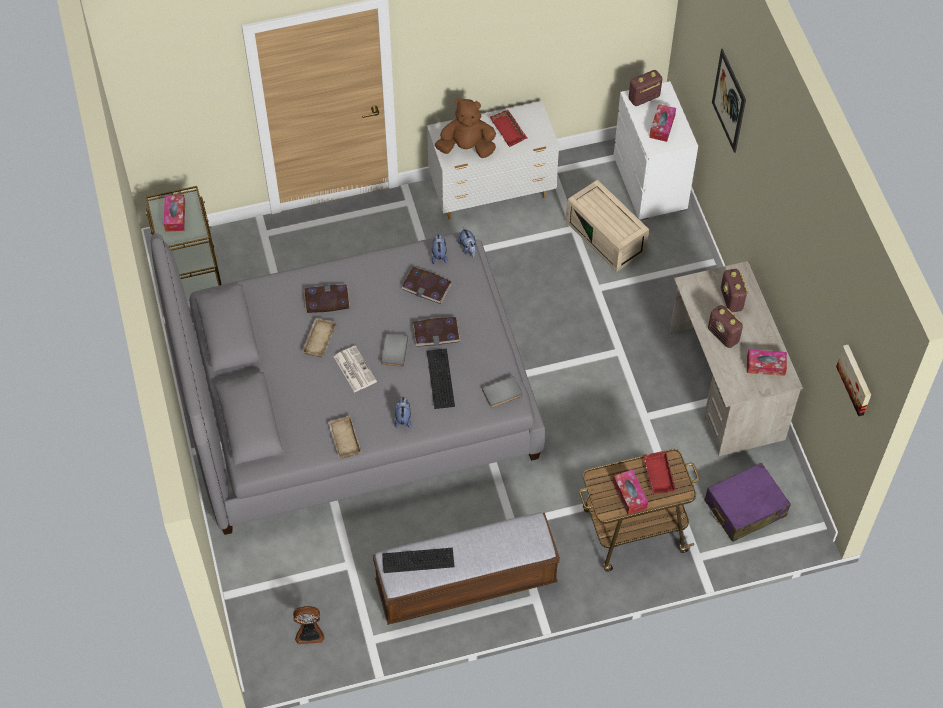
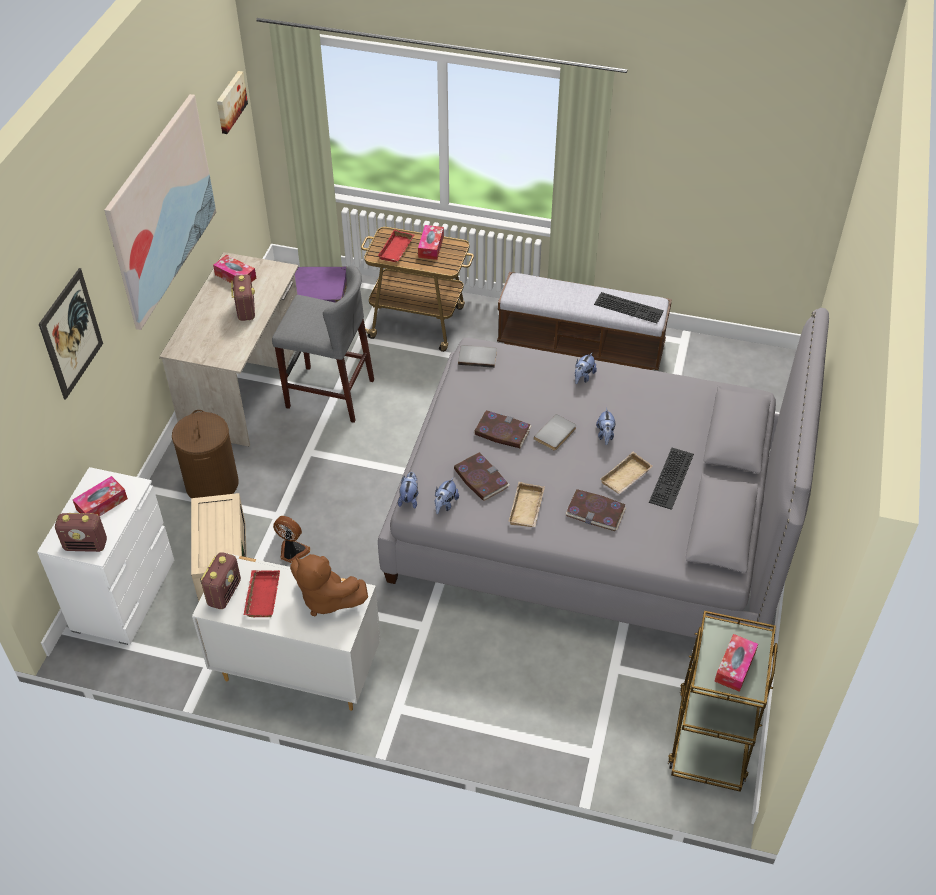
camera: 150 degrees left, 10 degrees down
(309, 632) = (733, 365): fan -> fan (292, 552)
(343, 439) = (650, 383): beige tray -> beige tray (527, 509)
(354, 369) = (605, 435): newspaper -> plush toy
(439, 378) = (527, 392): keyboard -> keyboard (672, 479)
(648, 413) = (330, 393): none -> grey stool
(668, 288) = (212, 484): none -> brown laundry basket
(731, 300) = (209, 332): radio -> radio (224, 592)
(789, 241) = (162, 210): none -> picture

